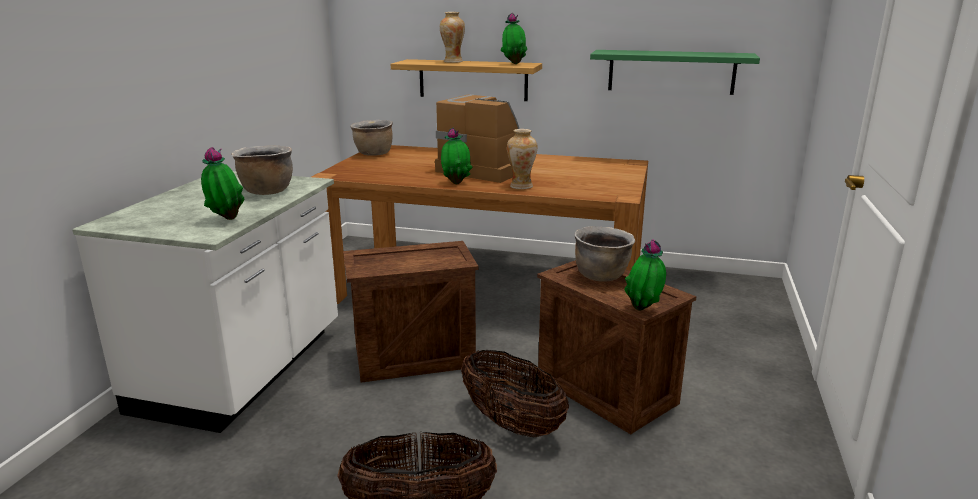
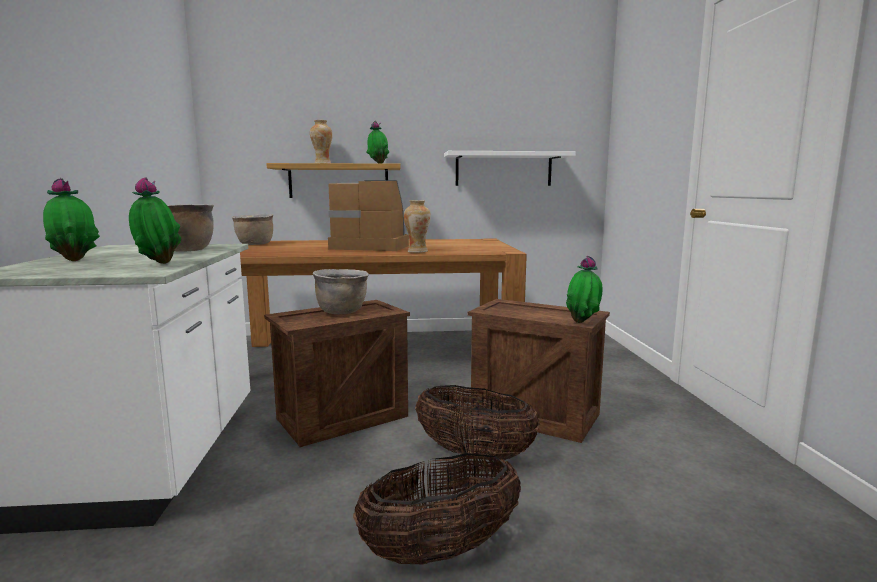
camera: 20 degrees left, 10 degrees down
(456, 183) = (357, 253): potted plant -> potted plant (75, 260)
(601, 276) = (522, 308): brown cooking pot -> brown cooking pot (342, 311)
(671, 72) = (503, 169): green shelf -> white shelf

